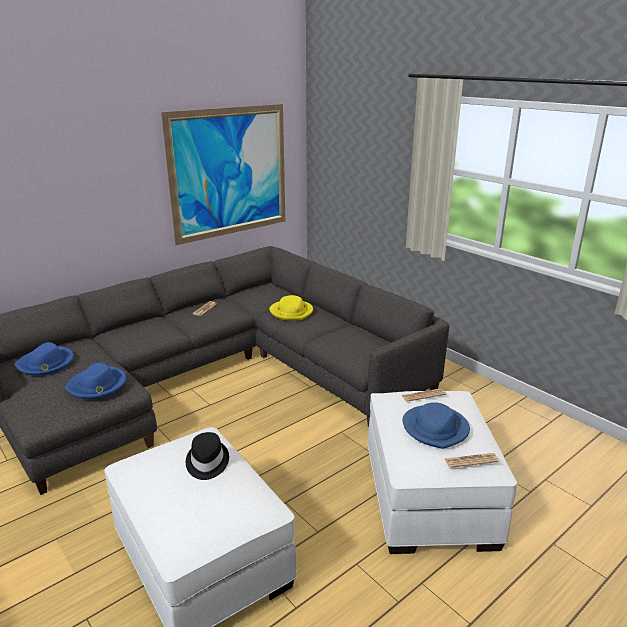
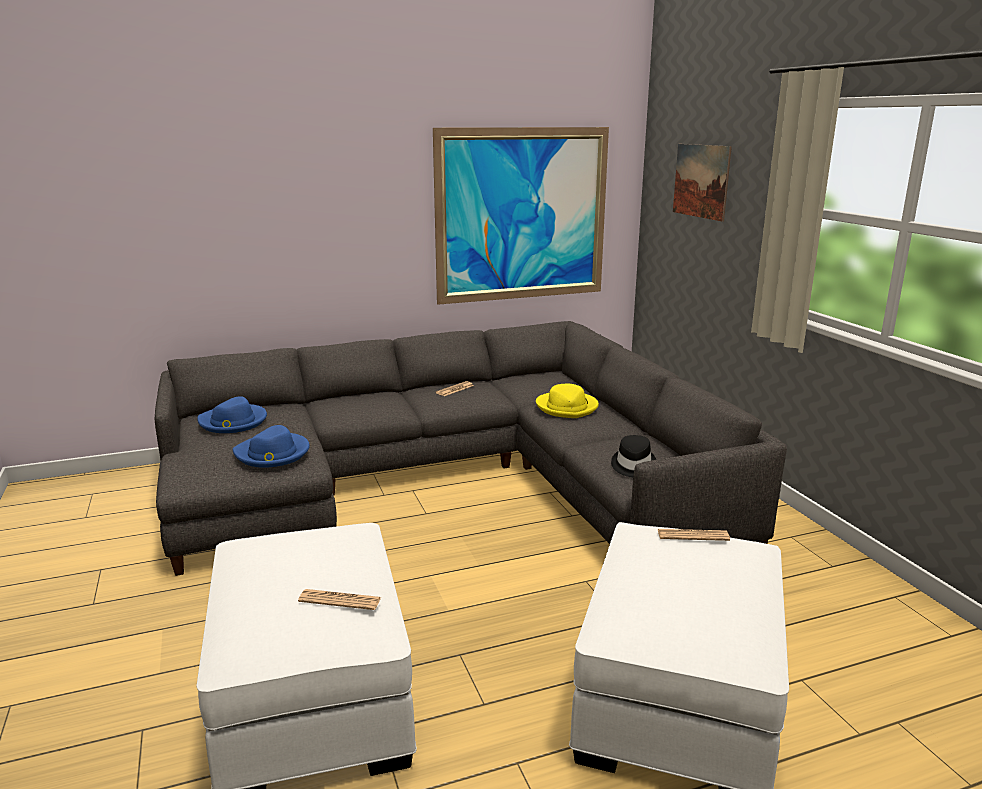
camera: 20 degrees right, 5 degrees down
(206, 462) = (332, 559): black hat -> black hat (633, 465)
(355, 144) = (701, 181): none -> picture
(436, 428) = (684, 583): blue hat -> none
(471, 460) = (717, 638): newspaper -> newspaper (340, 600)

